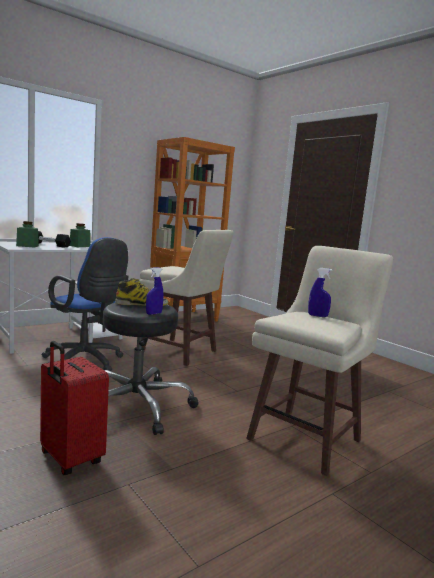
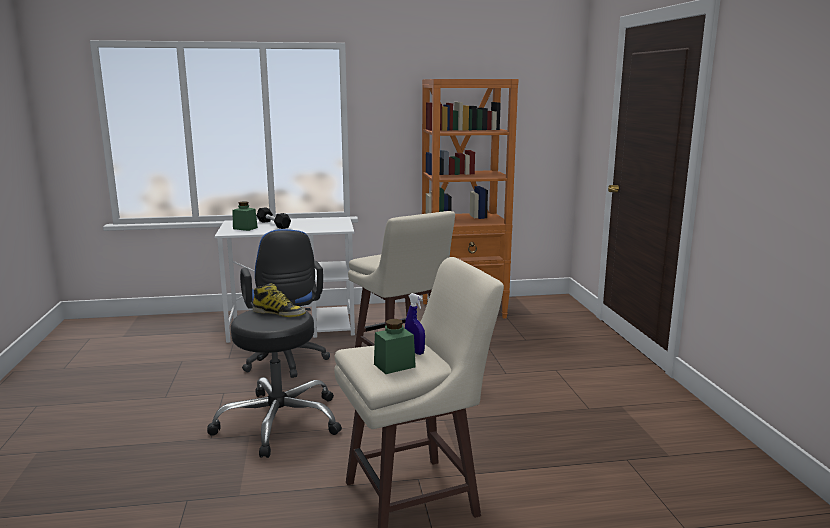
camera: 30 degrees right, 5 degrees up
(69, 459) = (166, 465): red suitcase -> none
(80, 246) = (305, 225): green jar -> green jar (394, 365)
(153, 313) = (270, 327): blue spray bottle -> none

